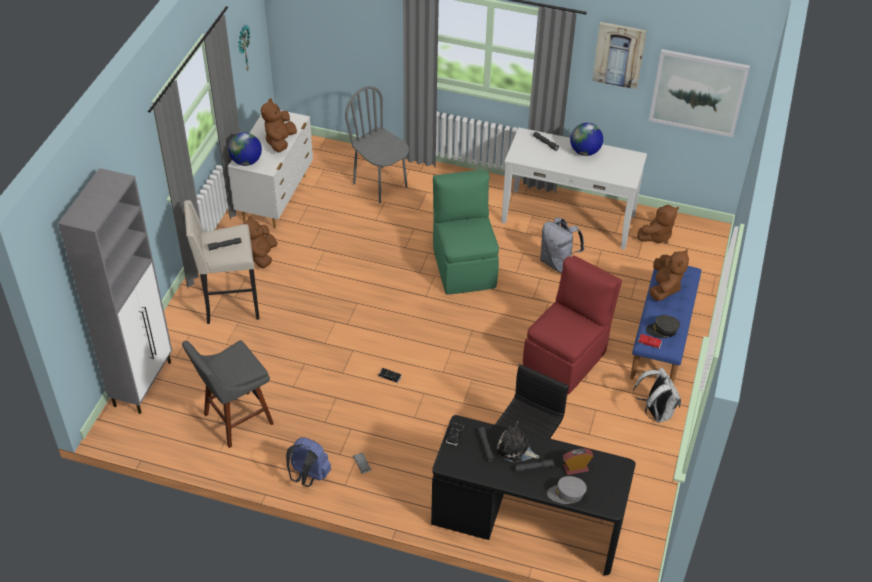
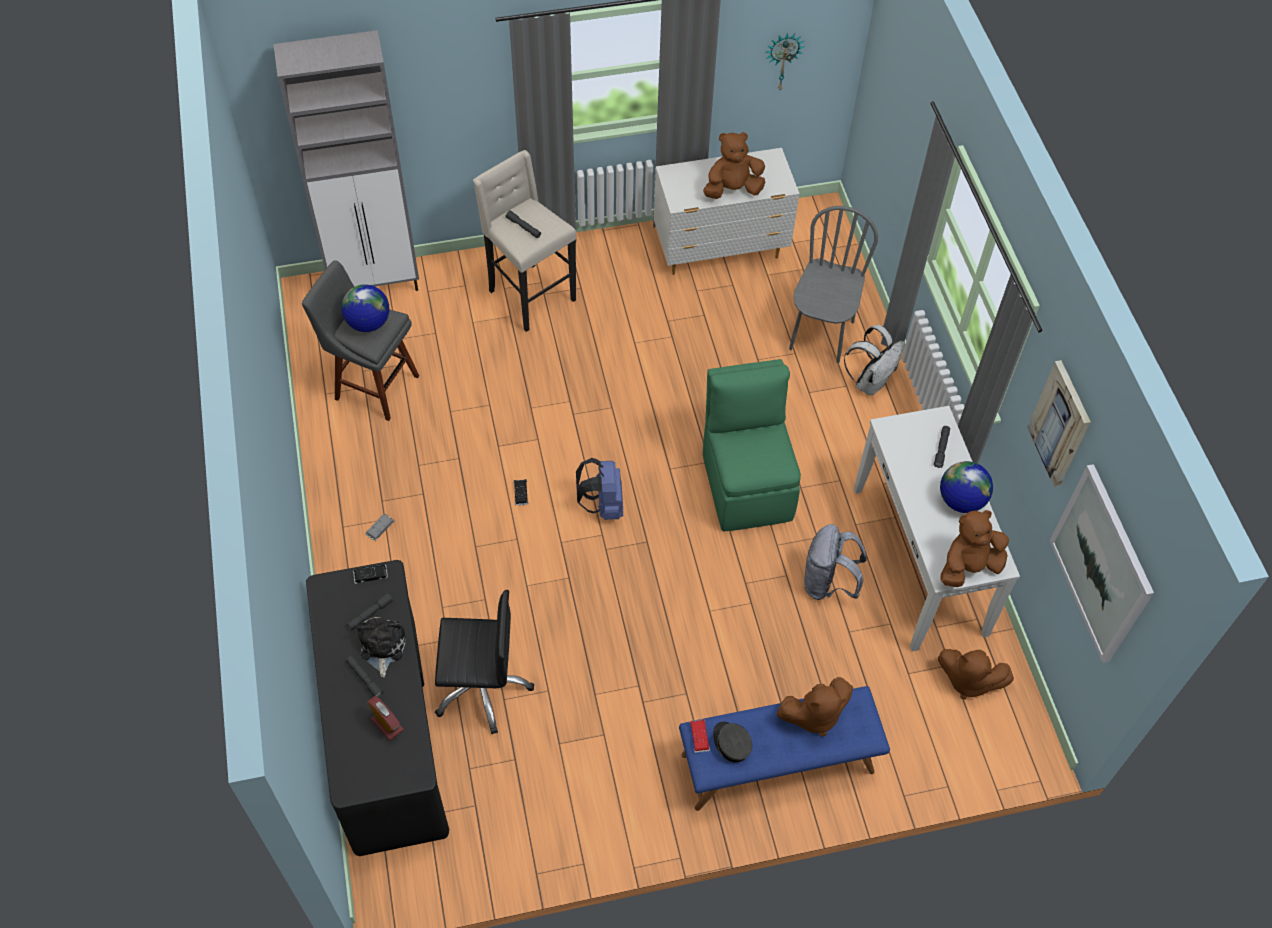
camera: 60 degrees right, 10 degrees up
(246, 161) = (675, 178): globe -> globe (368, 323)
(262, 256) = (621, 285): brown plush toy -> brown plush toy (968, 567)
(308, 476) = (336, 487): blue backpack -> blue backpack (603, 505)
(464, 266) = (746, 484): green chair -> green chair turned 60 degrees counterclockwise
(566, 359) = (666, 665): red chair -> none
(566, 494) = (342, 731): grey cap -> none
(655, 412) = (642, 807): white backpack -> white backpack (870, 382)

